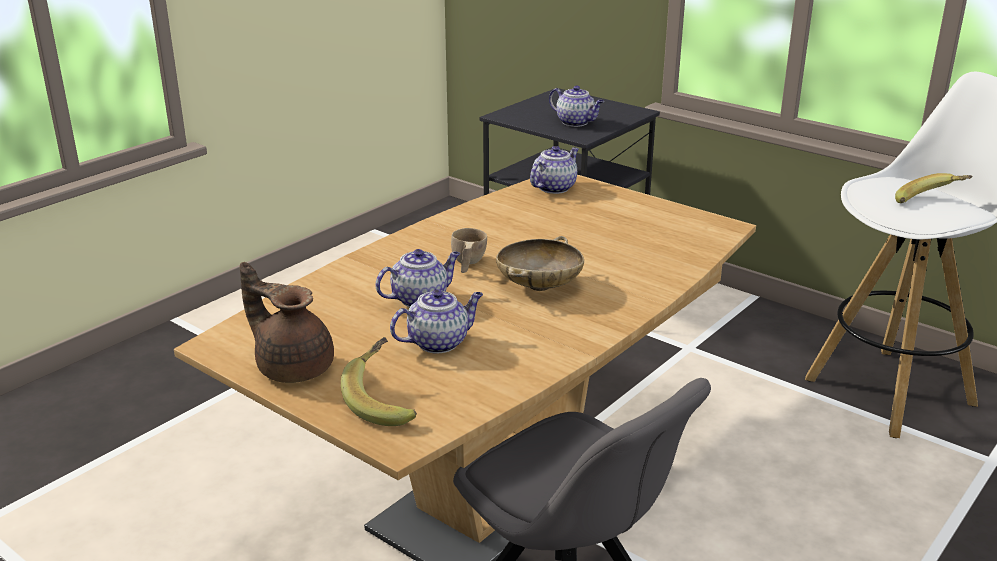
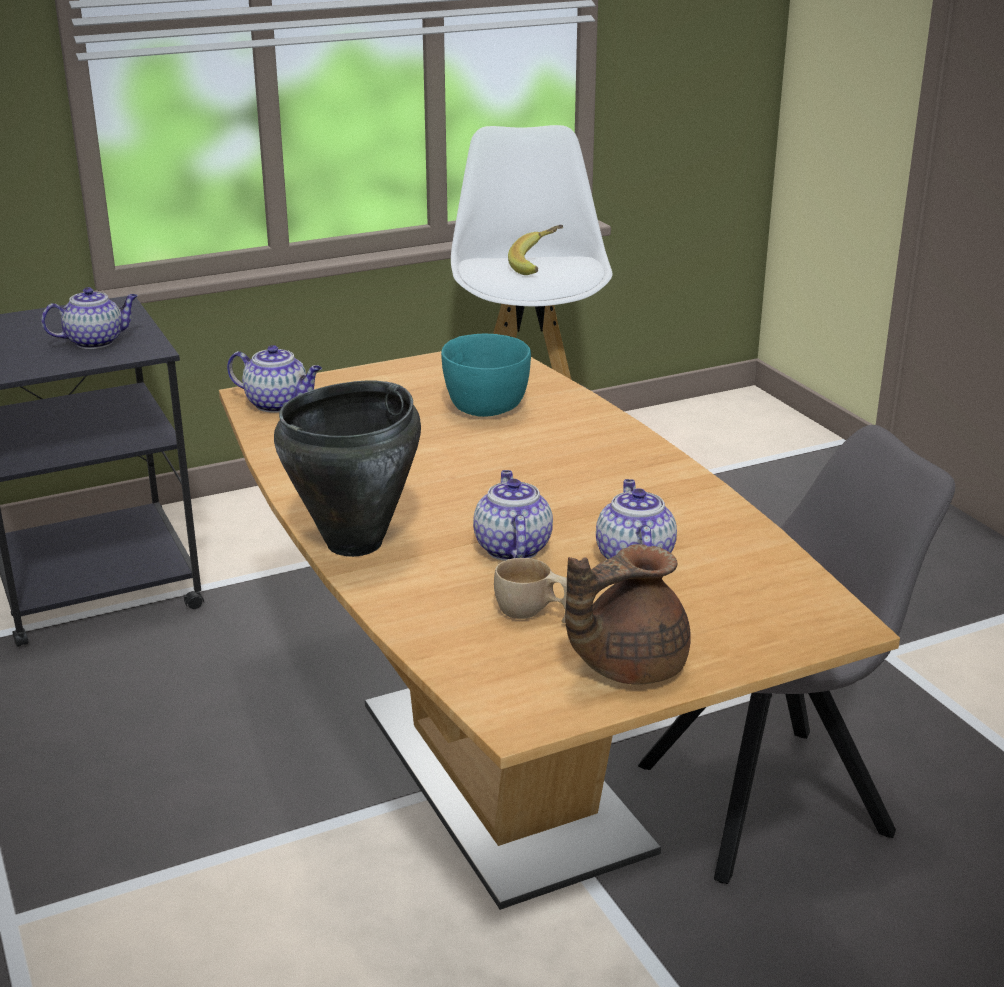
camera: 65 degrees left, 0 degrees up
(385, 401) = (751, 617): banana -> none
(389, 253) = (356, 543): none -> black cooking pot
(467, 264) = (442, 500): beige cup -> beige cup (533, 614)
(539, 286) = (542, 474): beige bowl -> none
(554, 187) = (278, 404): teapot -> teapot turned 135 degrees clockwise
(624, 246) = (485, 408): none -> turquoise bowl

